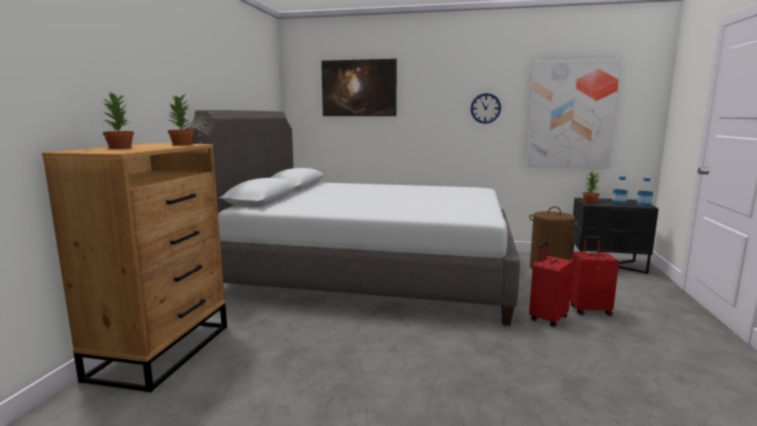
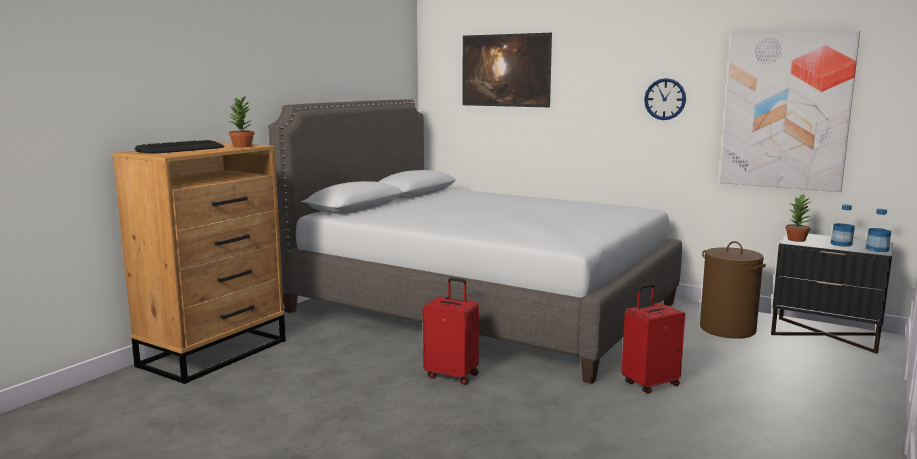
camera: 20 degrees right, 0 degrees up
(120, 148) = (181, 149): potted plant -> keyboard
(589, 310) = (720, 383): red suitcase -> red suitcase (452, 375)

